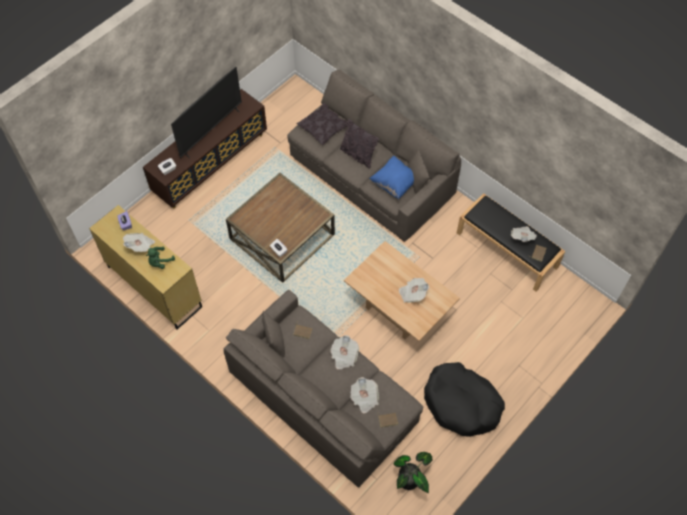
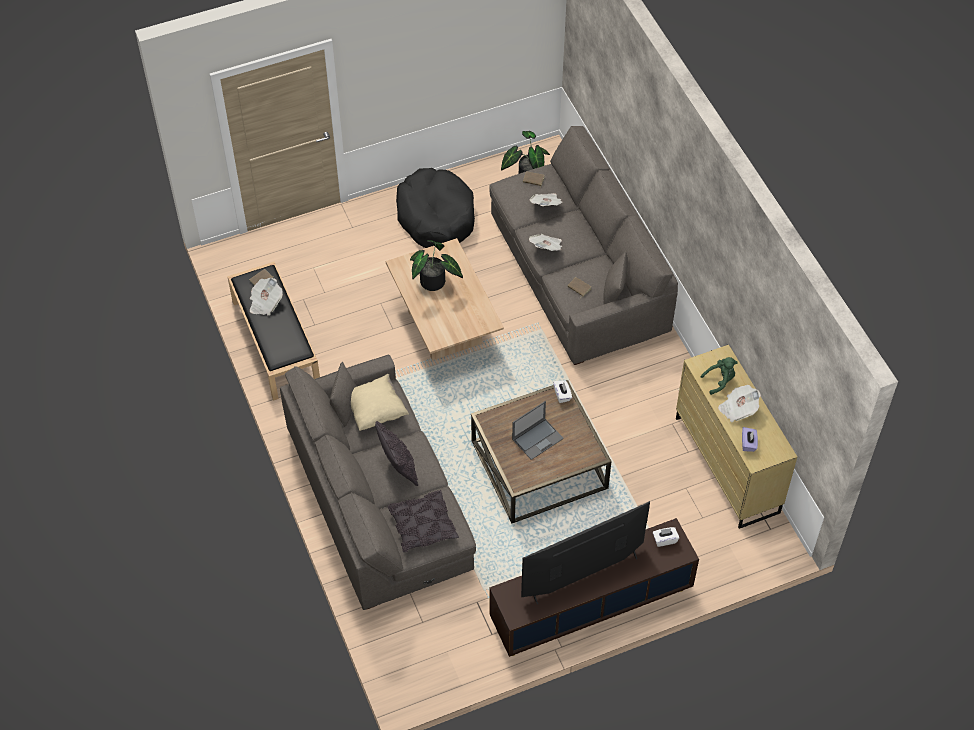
camera: 155 degrees left, 5 degrees down
(281, 215) = (538, 438): none -> laptop
(395, 183) = (375, 411): blue pillow -> beige pillow
(412, 293) = (434, 284): newspaper -> potted plant

